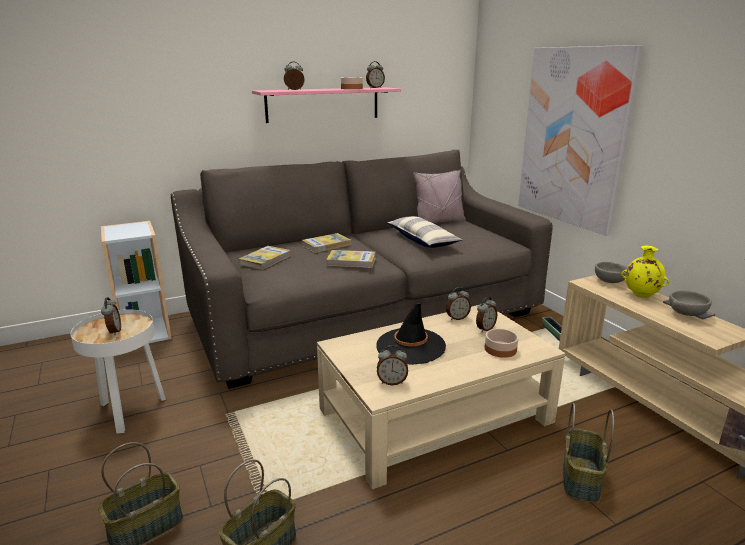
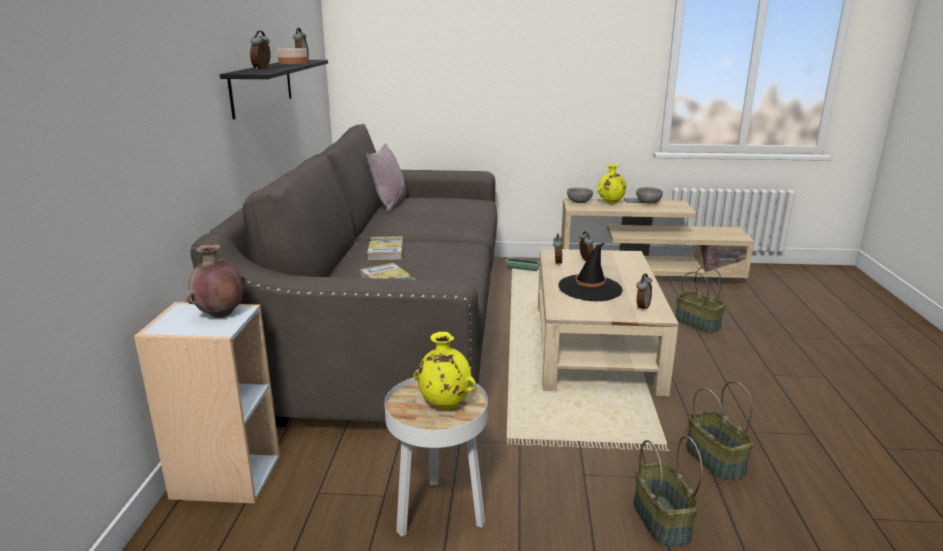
camera: 60 degrees left, 0 degrees up
(114, 331) = (444, 404): alarm clock -> yellow vase
(134, 231) = (220, 314): none -> brown vase
(323, 104) = (262, 86): pink shelf -> black shelf
(351, 261) = (449, 251): book -> none
(422, 240) = (433, 218): pillow -> none
(500, 349) = (621, 264): bowl -> none
(573, 137) = (485, 94): picture -> none

